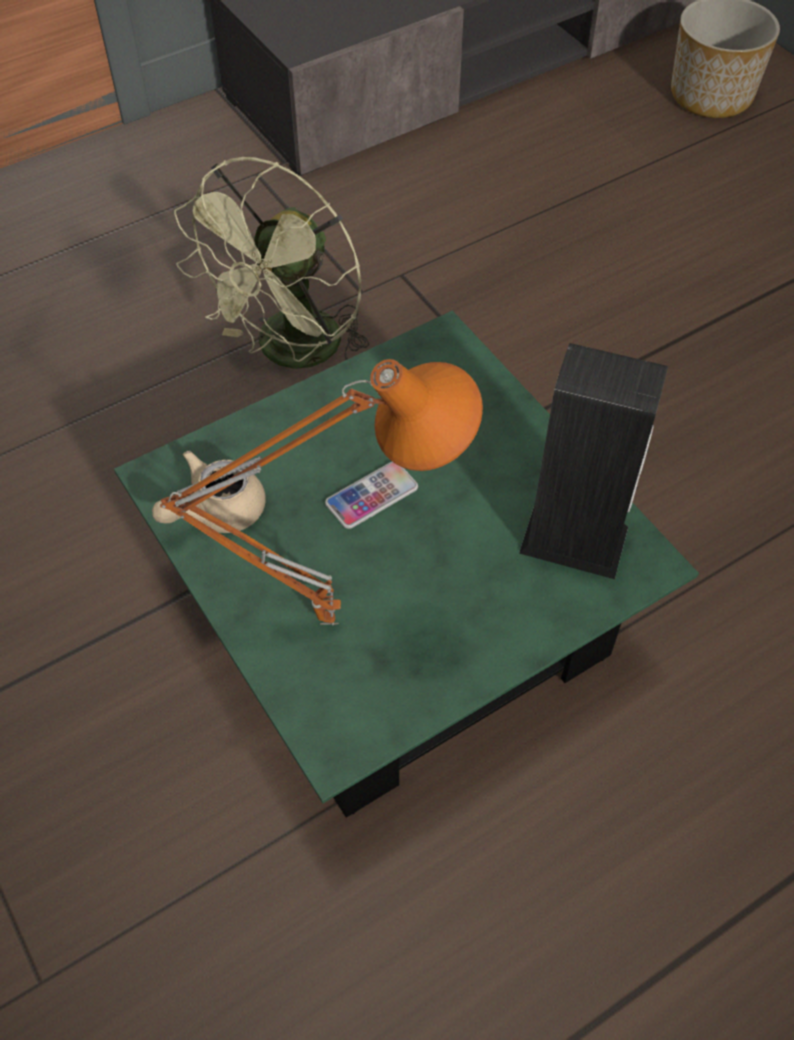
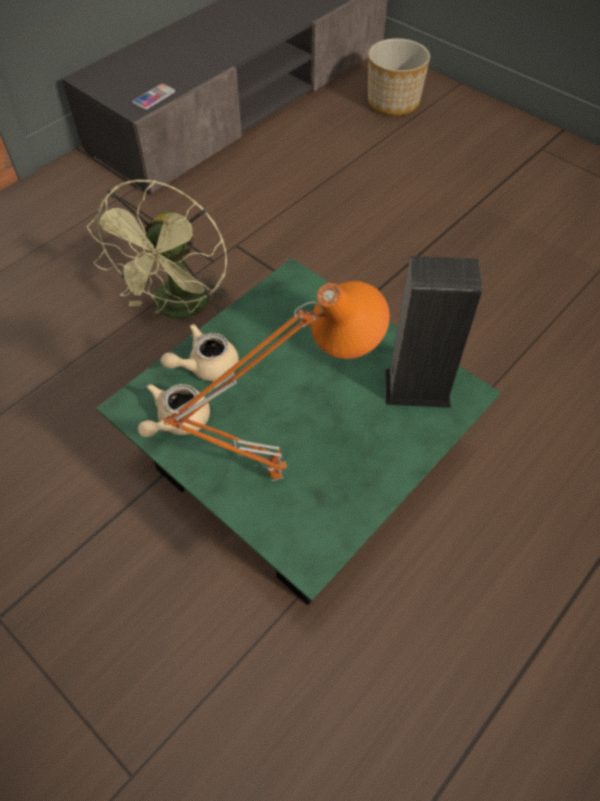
camera: 15 degrees left, 0 degrees up
(279, 443) = (205, 366): none -> beige teapot
(371, 496) = (278, 388): phone -> phone (154, 97)

